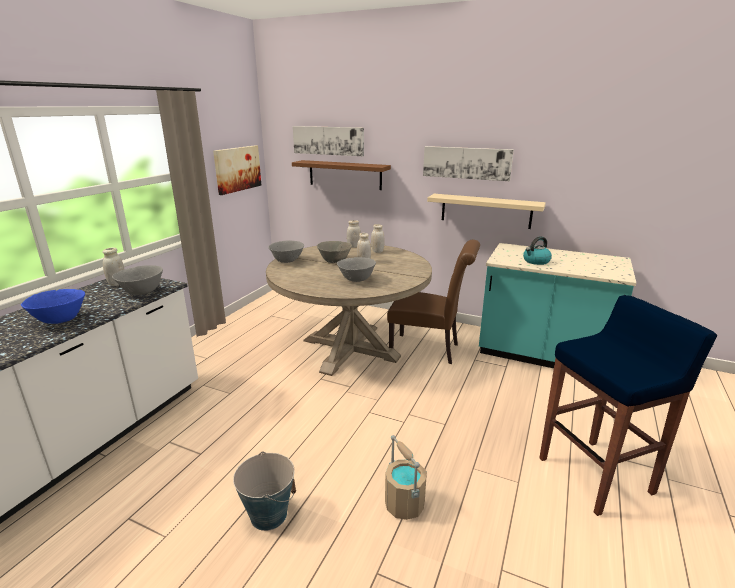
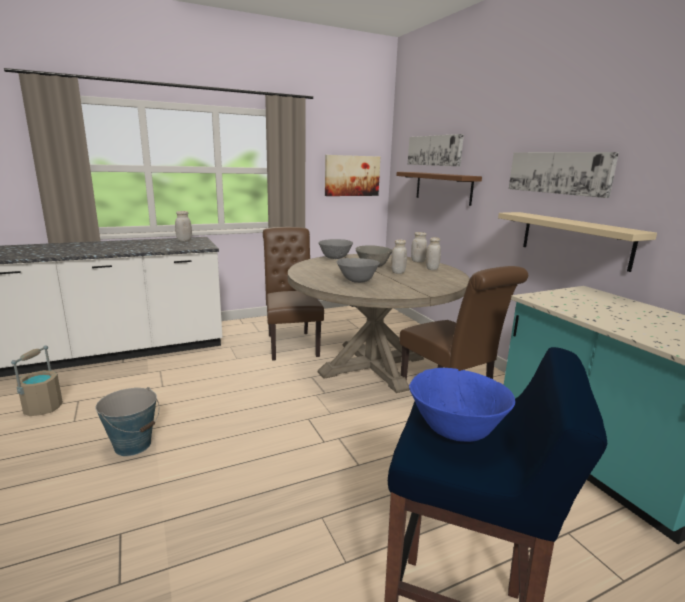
camera: 40 degrees right, 5 degrees down
(60, 320) = (114, 248): blue bowl -> blue bowl (455, 431)
(142, 293) = (182, 247): grey bowl -> none
(257, 357) = (291, 343): none -> brown chair
(404, 504) = (218, 501): beige bucket -> beige bucket (43, 408)
(536, 261) = (588, 310): kettle -> none

